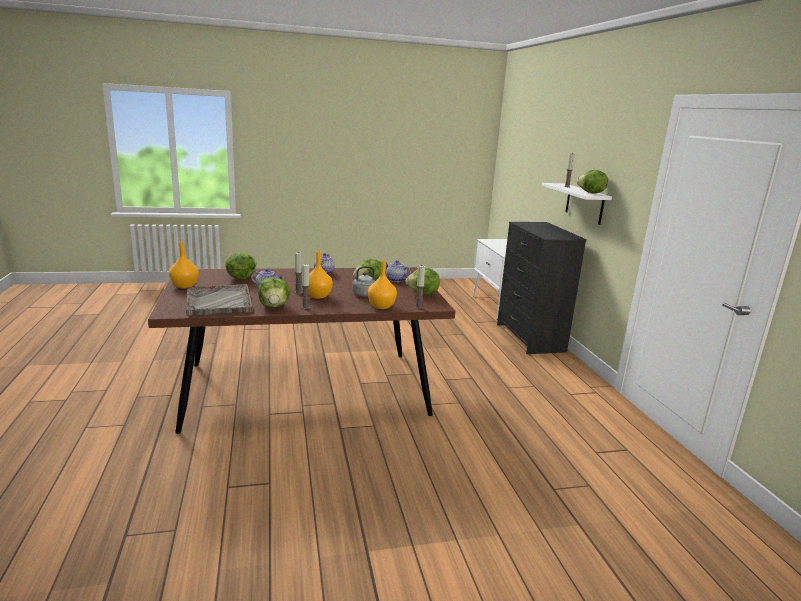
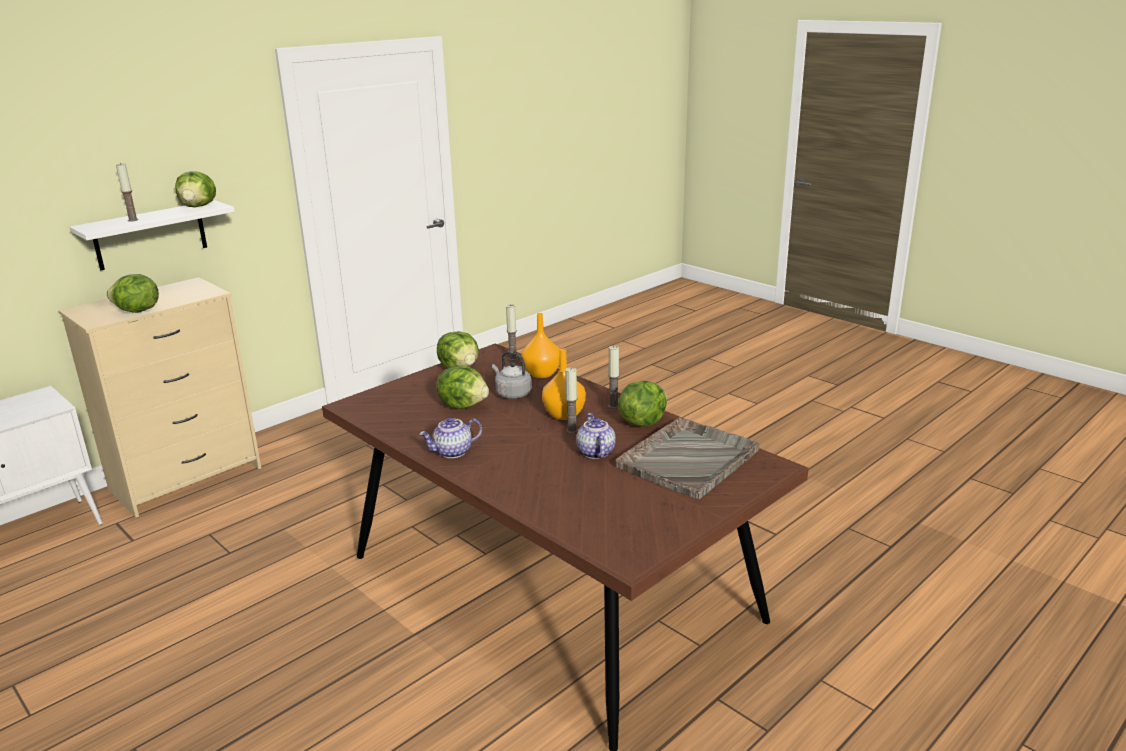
camera: 120 degrees left, 5 degrees up
(185, 286) = (685, 516): orange vase -> none
(241, 277) = (575, 498): lettuce -> lettuce (137, 311)
(395, 280) = (420, 397): teapot -> none
(529, 337) = (186, 479): black dresser -> beige dresser

